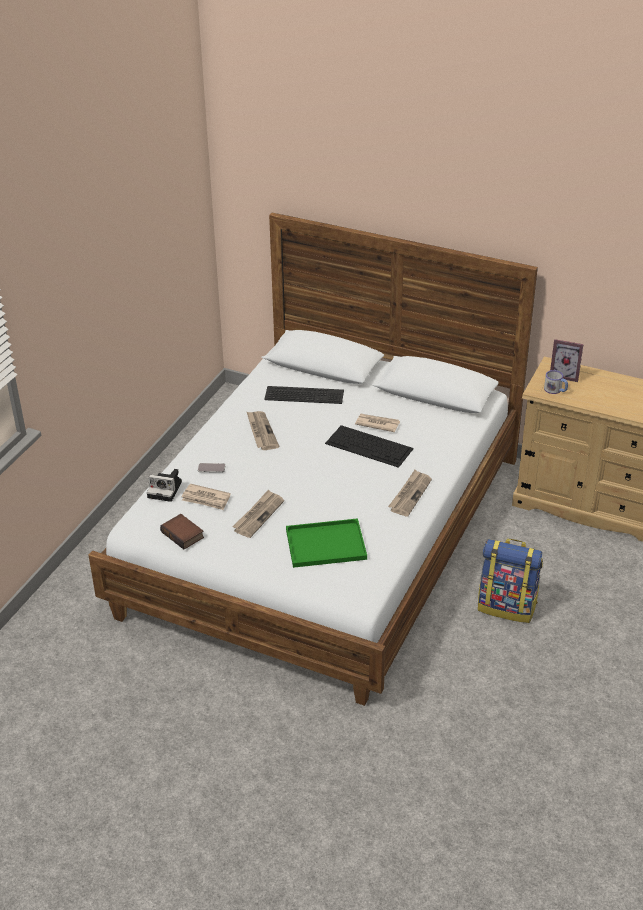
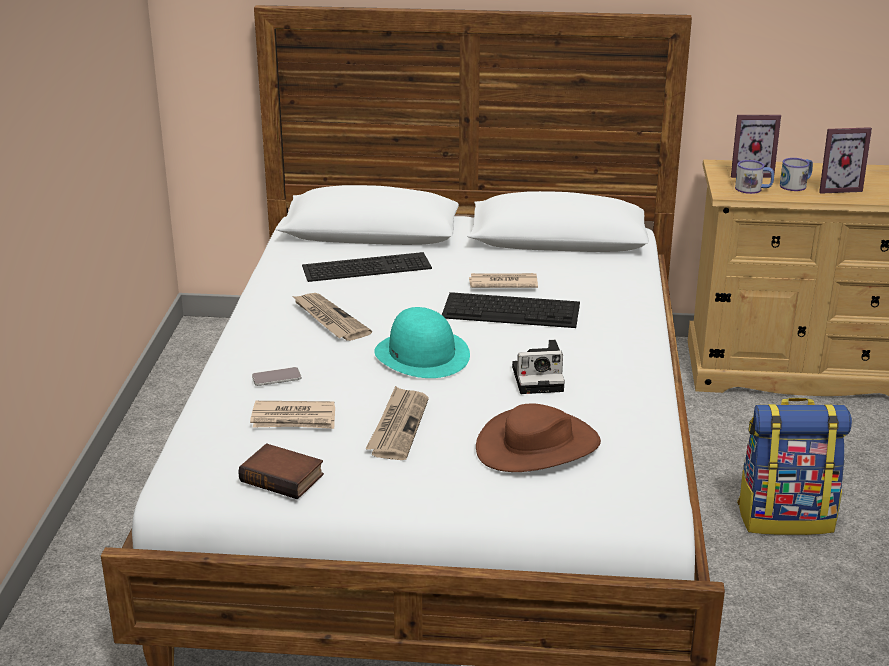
camera: 20 degrees left, 10 degrees down
(166, 489) = (214, 419): camera -> camera (540, 378)
(298, 469) = (422, 354): none -> turquoise hat
(324, 545) = (538, 446): green tray -> brown hat
(410, 494) = (620, 357): newspaper -> none
(587, 391) = (796, 185): none -> mug
(612, 399) = (836, 188): none -> picture frame

